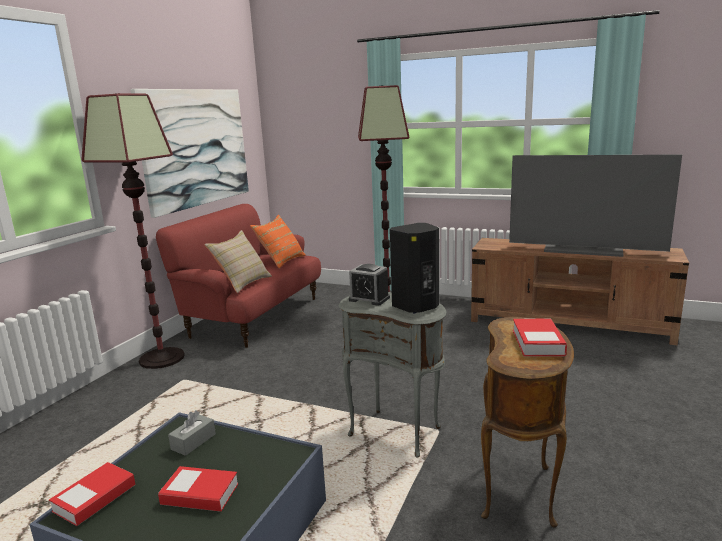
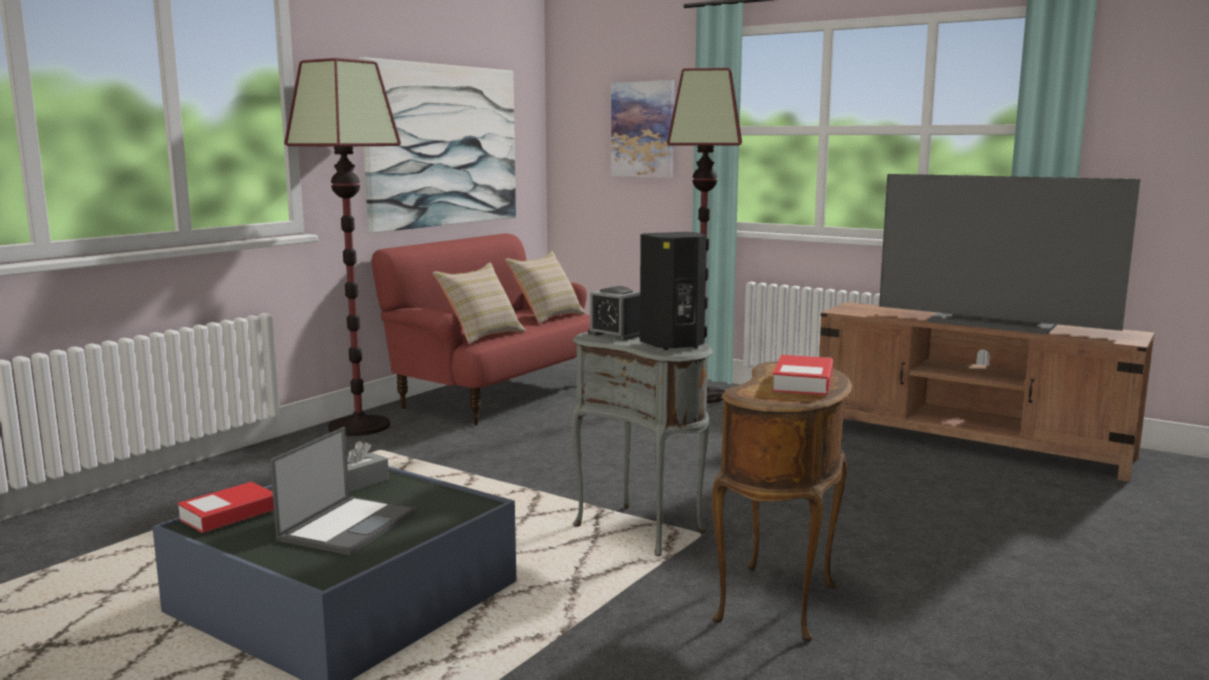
camera: 10 degrees right, 5 degrees down
(200, 494) = (349, 525): book -> laptop
(281, 261) = (547, 317): orange pillow -> beige pillow
(332, 126) = (643, 129): none -> picture

